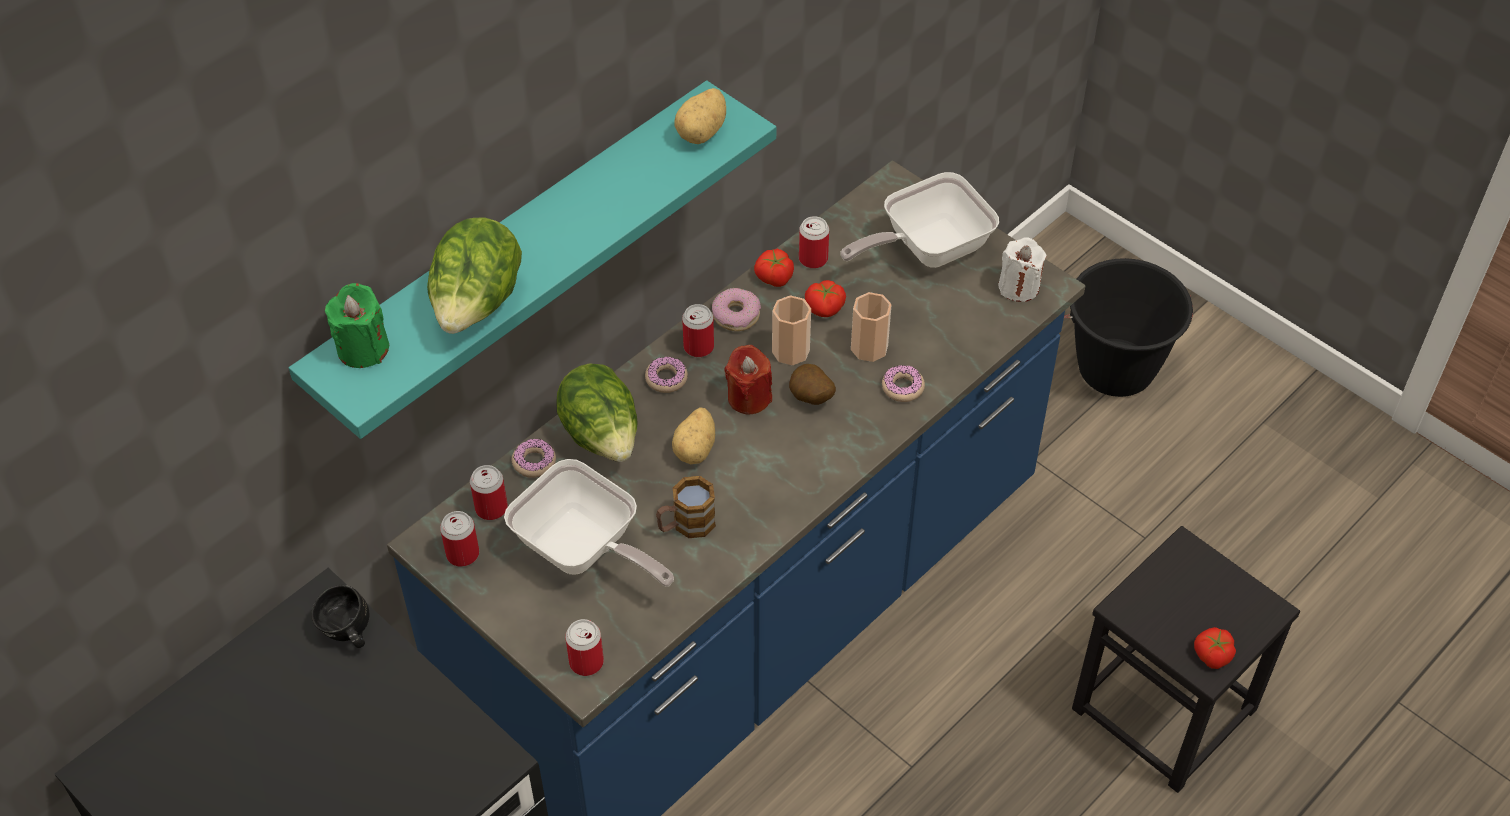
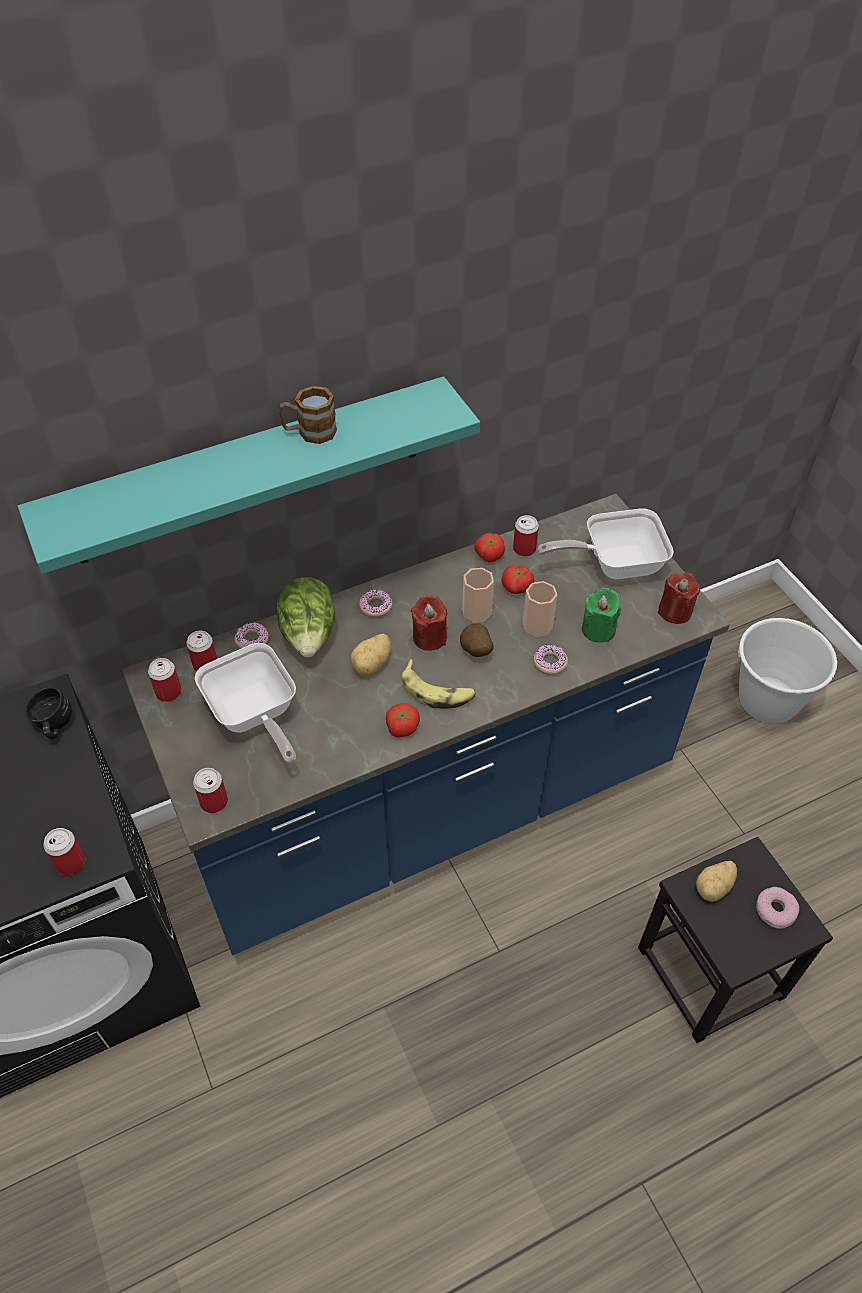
camera: 20 degrees right, 0 degrees up
(363, 348) = (77, 506): green candle -> green candle (598, 629)
(477, 305) = (178, 496): lettuce -> none
(686, 525) = (338, 719): mug -> mug (309, 432)
(698, 347) = (410, 590): can -> can (70, 862)
(703, 132) = (420, 412): potato -> potato (714, 887)
(736, 315) = (448, 574): donut -> donut (775, 910)
(787, 458) = (437, 691): none -> banana
(1019, 287) = (675, 611): white candle -> red candle
(1116, 370) = (767, 701): black bucket -> white bucket
(1212, 655) = (743, 951): tomato -> tomato (402, 726)

